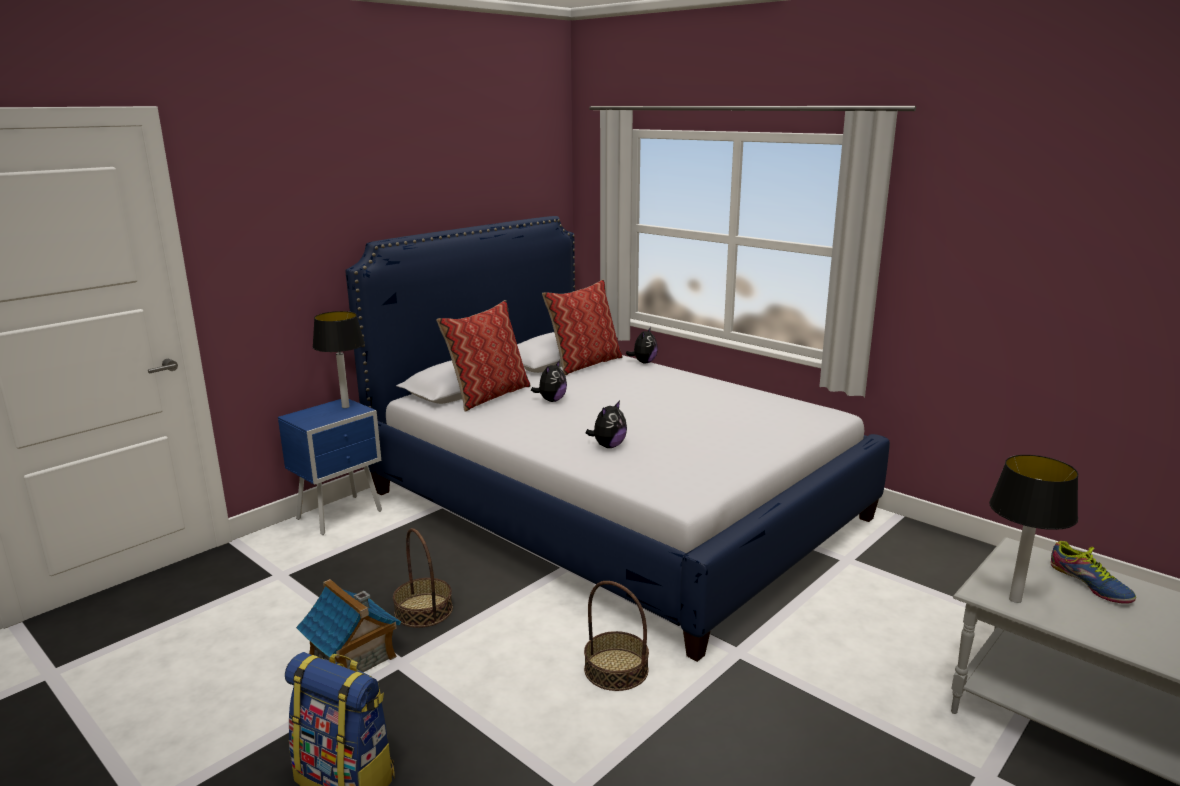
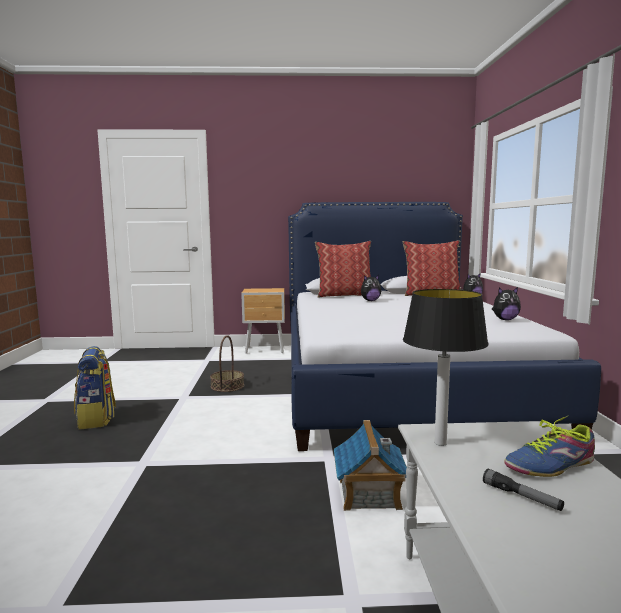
camera: 45 degrees right, 10 degrees down
(342, 515) = (265, 350): blue nightstand -> brown nightstand
(345, 406) = (275, 289): table lamp -> none
(352, 658) = (173, 389): toy house -> toy house (369, 494)
(608, 446) = (347, 315): plush toy -> plush toy (505, 319)
(616, 669) = (254, 435): basket -> none
(1090, 583) = (551, 465): shoe -> shoe turned 45 degrees clockwise
(1132, 623) = (521, 497): none -> flashlight

